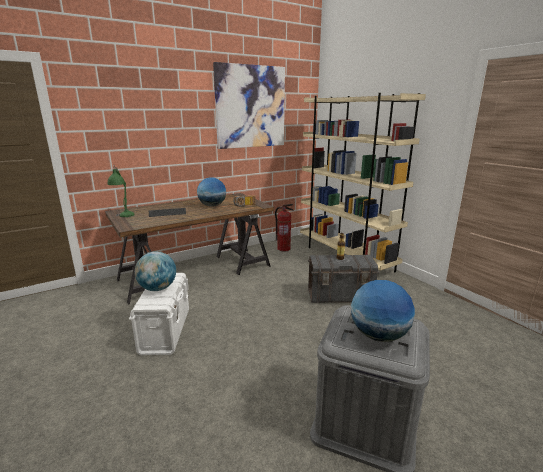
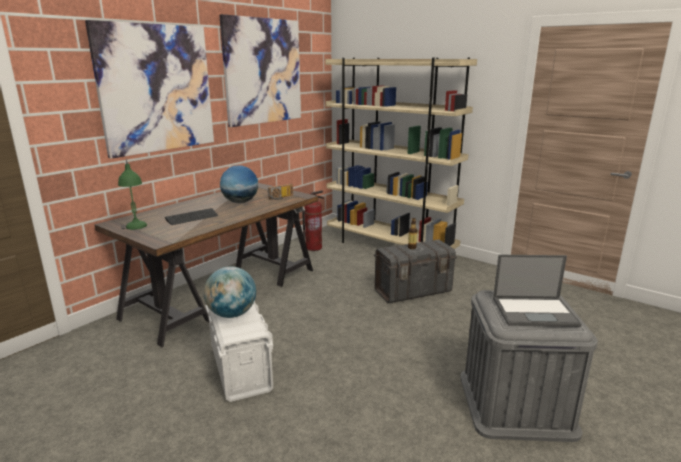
camera: 20 degrees left, 0 degrees up
(157, 117) = (156, 89): none -> picture
(378, 335) = (535, 311): globe -> laptop

